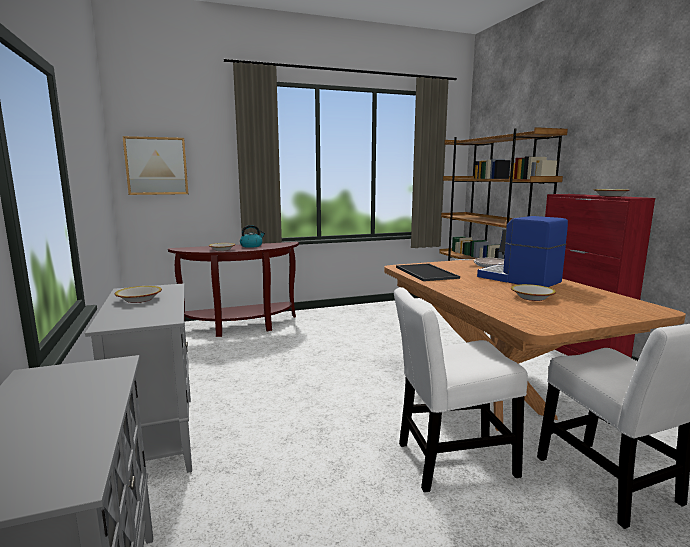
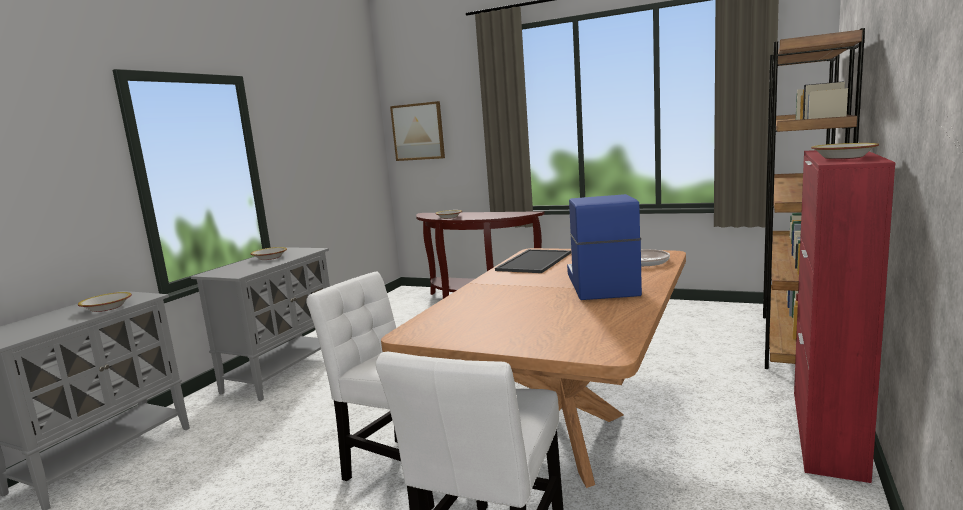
camera: 45 degrees right, 0 degrees up
(251, 246) = (485, 214): kettle -> none
(531, 297) = (525, 307): bowl -> bowl (107, 307)

